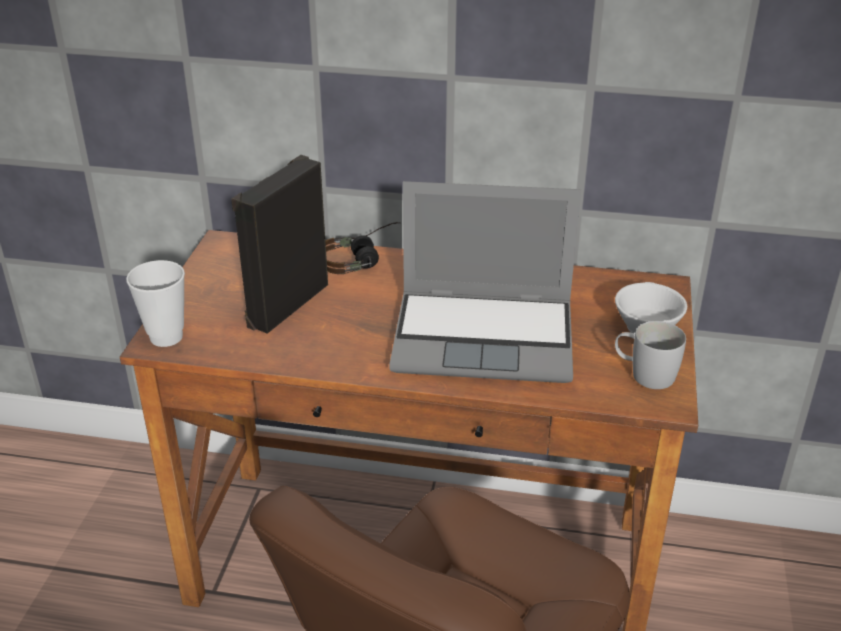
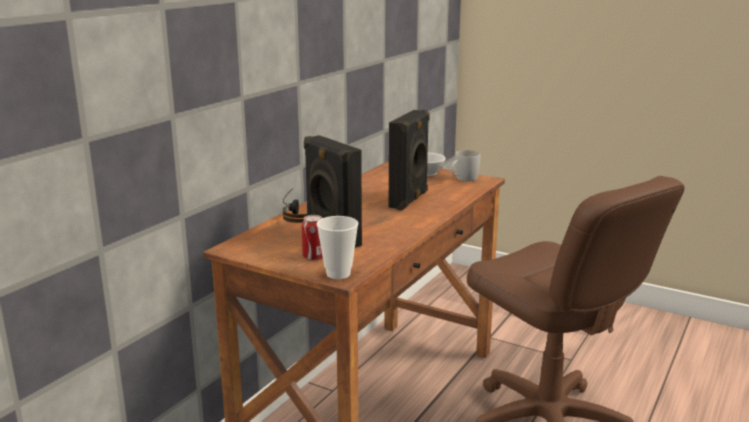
camera: 70 degrees left, 15 degrees down
(216, 306) = (314, 257): none -> can
(486, 337) = (410, 200): laptop -> black speaker

